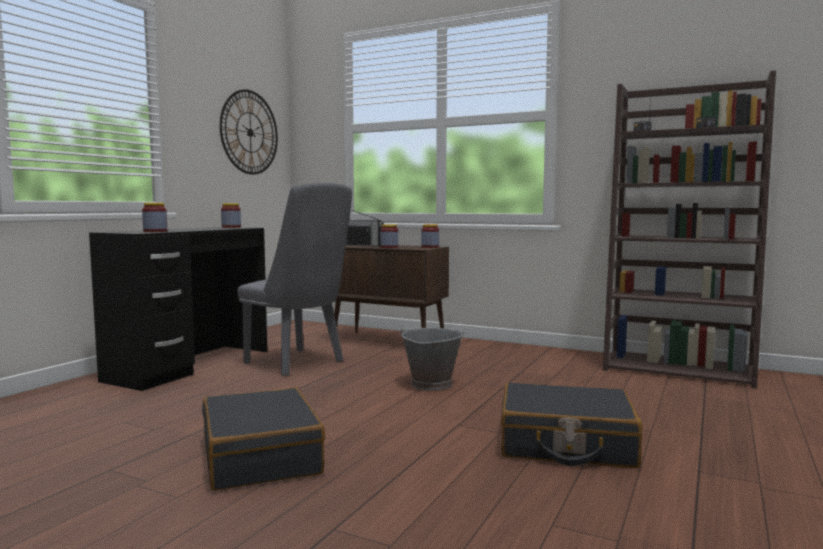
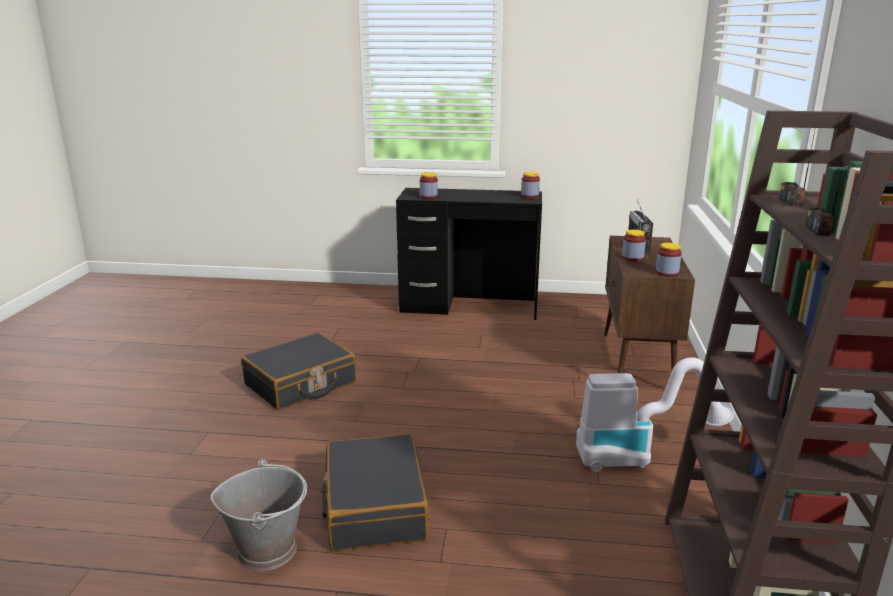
camera: 70 degrees right, 15 degrees up
(250, 132) = (623, 87): wall clock -> none
(299, 363) = (512, 341): grey chair -> none
(431, 384) = (503, 413): grey bucket -> grey bucket (267, 549)
(524, 363) = (638, 456): none -> vacuum cleaner

